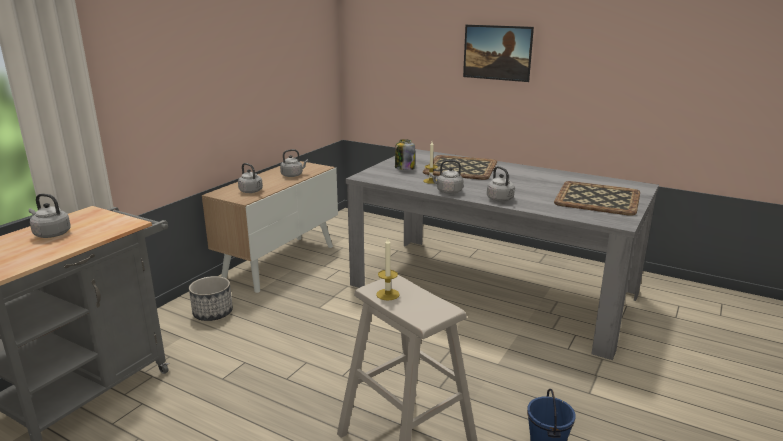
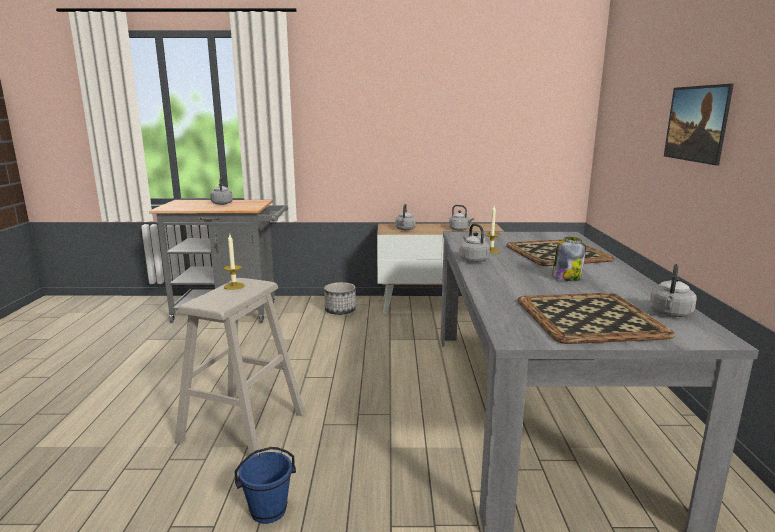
camera: 60 degrees right, 5 degrees down
(404, 168) = (508, 239): jar -> jar (566, 278)
(501, 200) = (488, 279): grey kettle -> grey kettle (670, 314)

